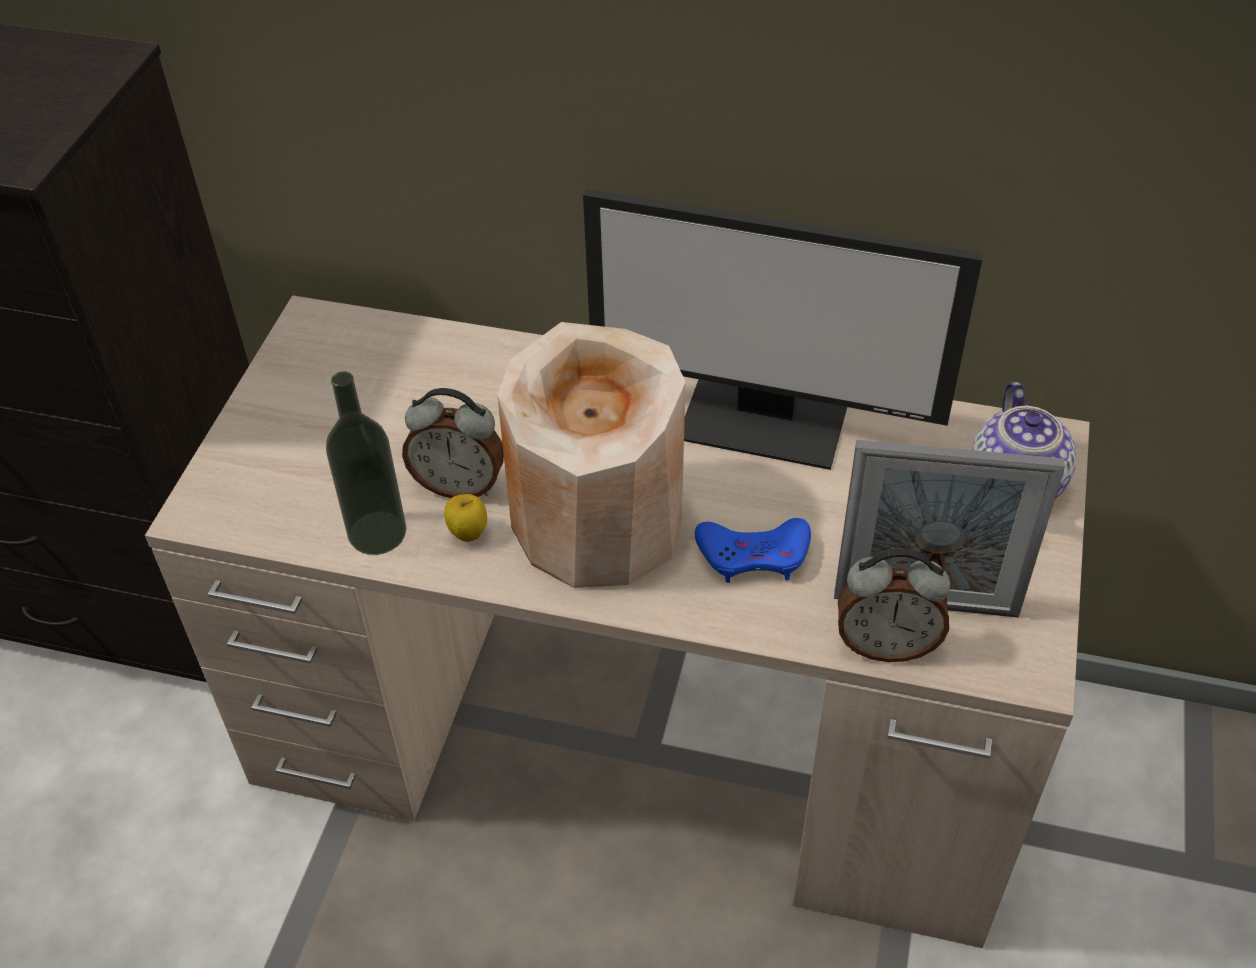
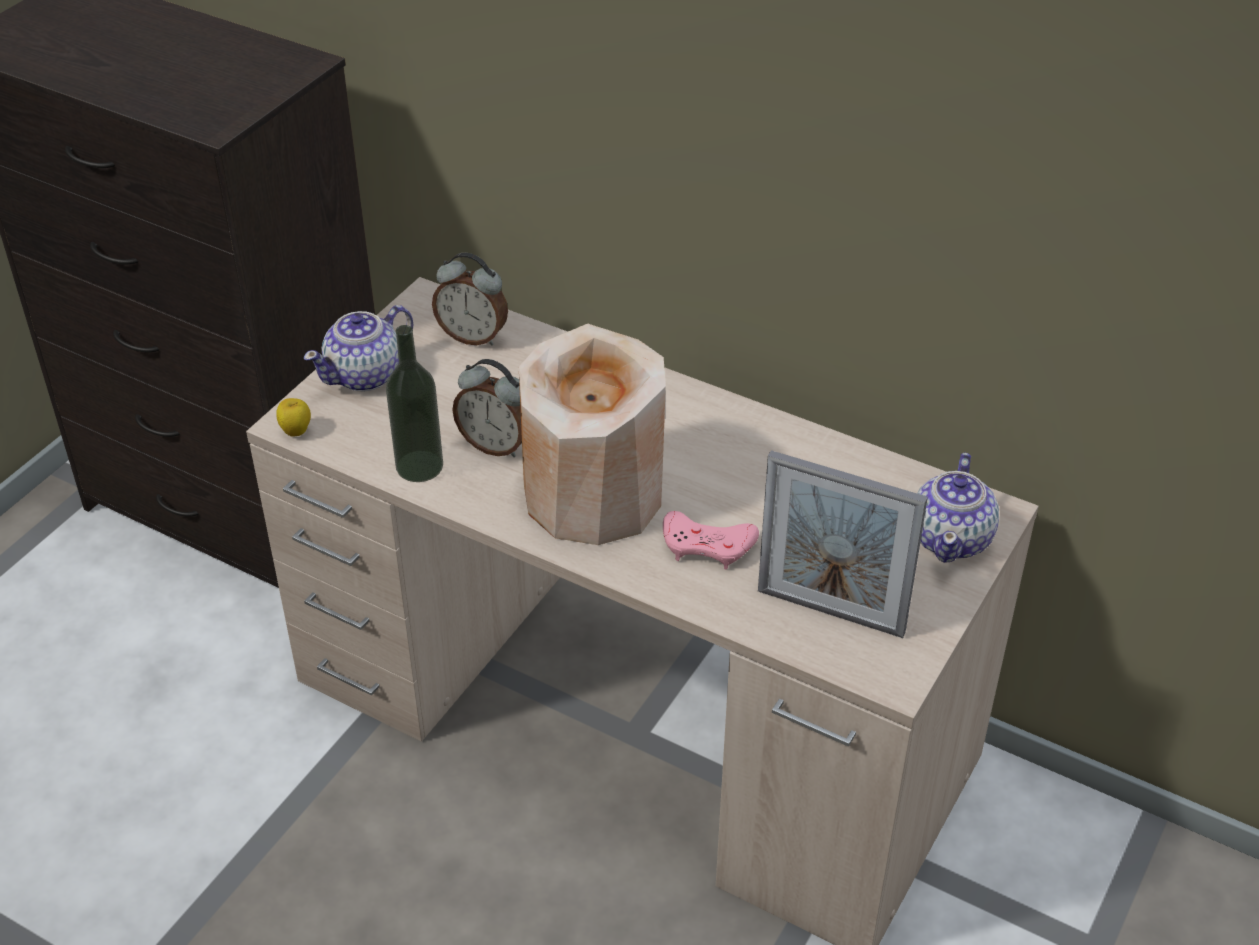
camera: 15 degrees right, 5 degrees down
(270, 430) = (365, 375): none -> teapot
(468, 533) = (489, 482): apple -> apple (296, 431)
(754, 555) = (707, 545): blue game controller -> pink game controller
(766, 419) = (762, 447): monitor -> none
(886, 644) = (784, 633): alarm clock -> alarm clock (473, 336)

